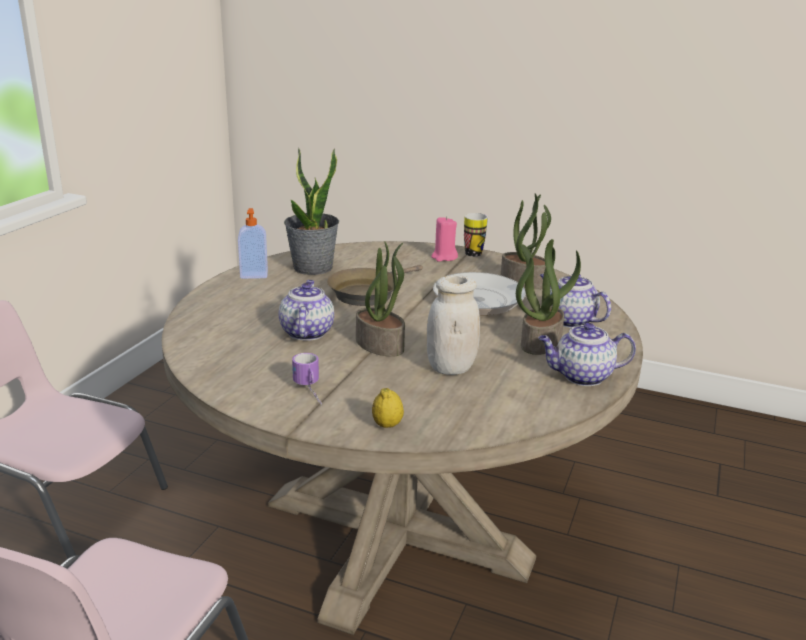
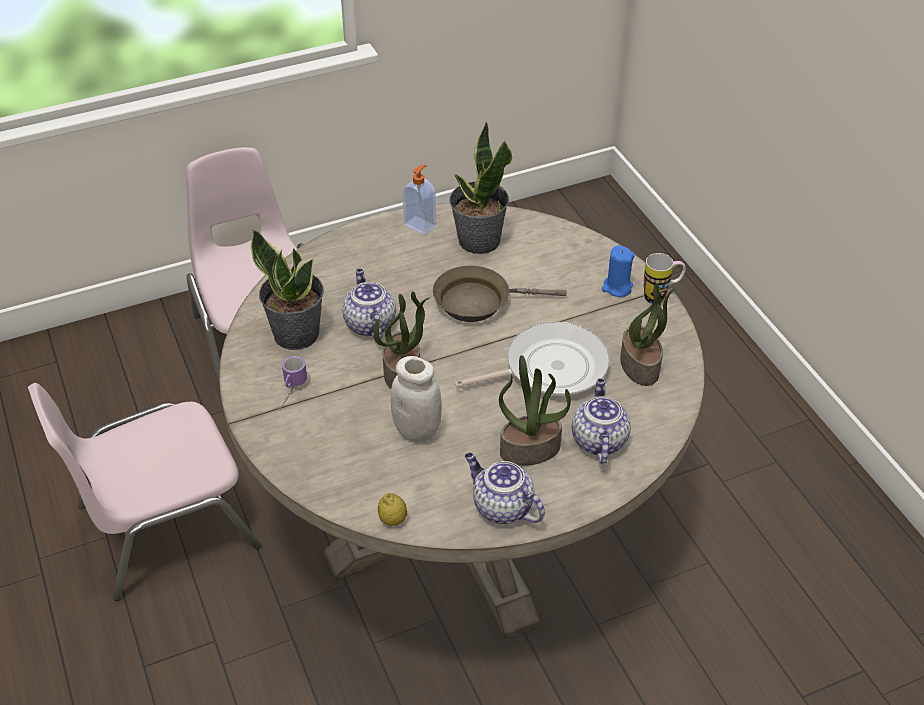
camera: 45 degrees right, 20 degrees up
(253, 360) = (296, 333): none -> potted plant
(306, 332) = (369, 324): teapot -> teapot turned 60 degrees counterclockwise
(387, 425) = (297, 456): lemon -> lemon (393, 520)
(444, 257) = (617, 287): pink candle -> blue candle

